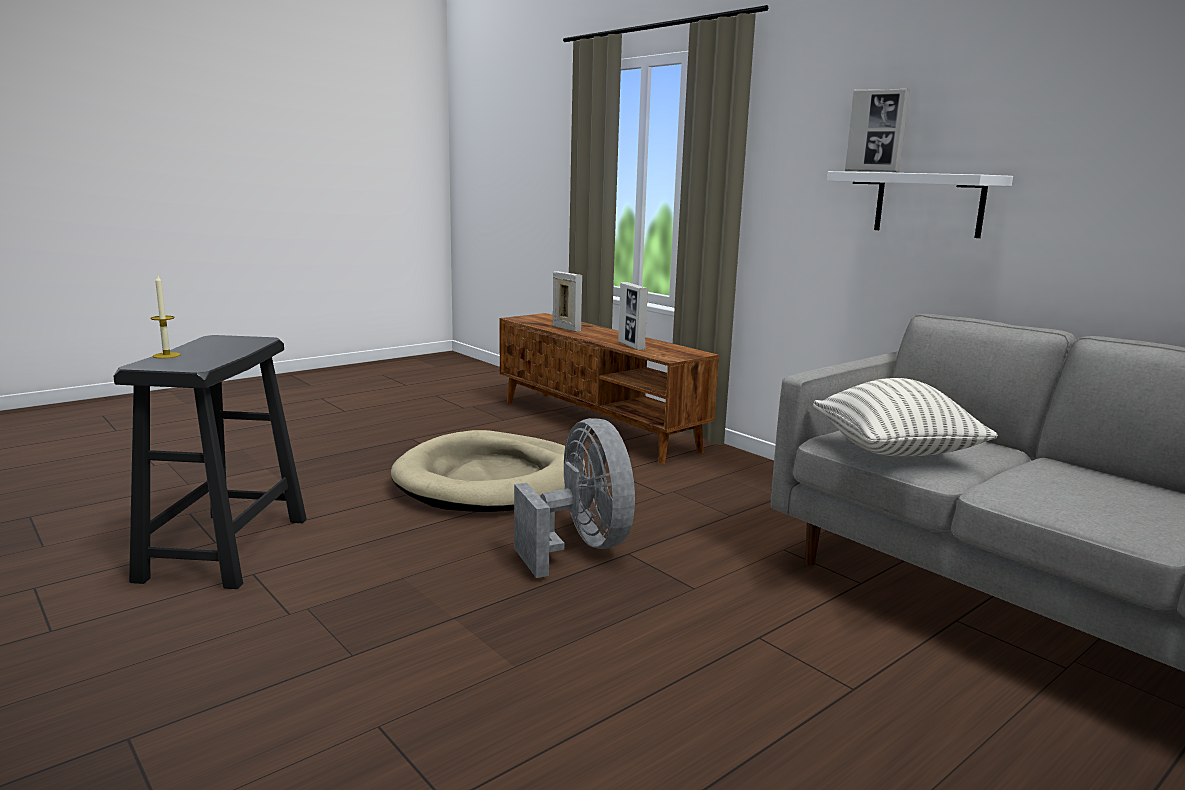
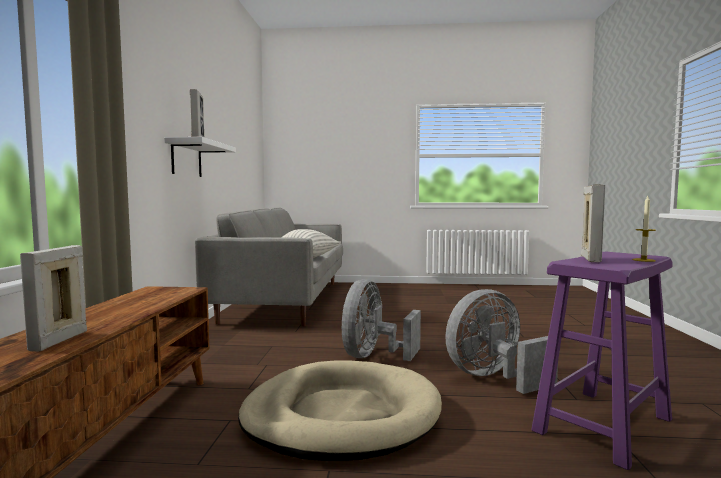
camera: 135 degrees left, 10 degrees down
(224, 549) = (604, 425): black stool -> purple stool
(379, 570) = (493, 378): none -> grey fan
(631, 346) = (149, 303): picture frame -> picture frame (590, 259)

